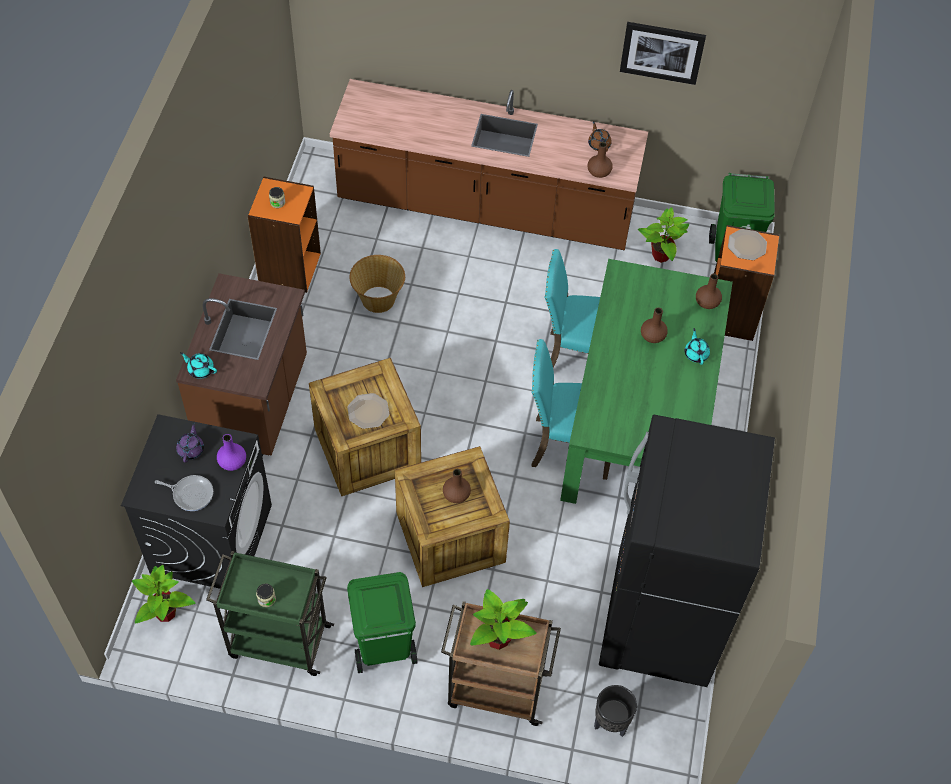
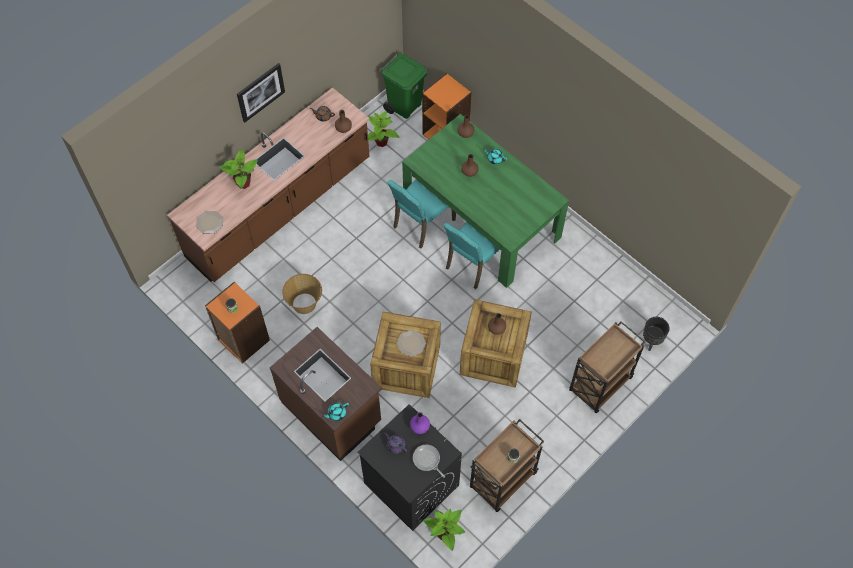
camera: 55 degrees left, 5 degrees up
(191, 494) = (427, 460): frying pan -> frying pan turned 90 degrees counterclockwise
(278, 641) = (502, 481): green cart -> brown cart
(383, 648) = (540, 428): green trash can -> none
(498, 638) = (608, 354): potted plant -> potted plant (243, 183)
(660, 620) = (608, 283): black fridge -> none
(662, 52) = (325, 39): picture -> picture (260, 92)
(746, 245) = (442, 91): plate -> plate (209, 222)

